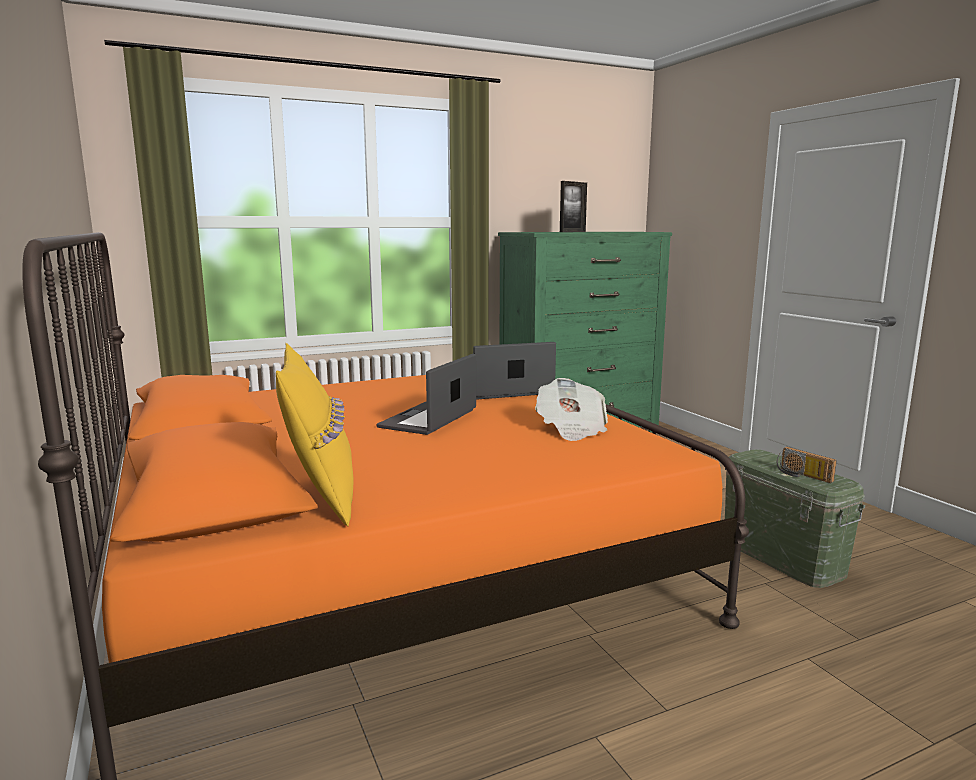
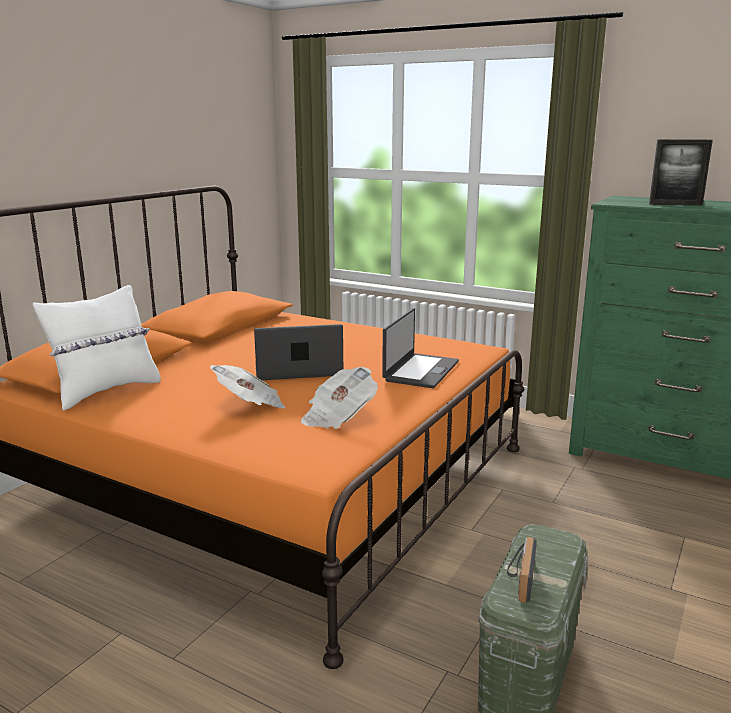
camera: 55 degrees right, 5 degrees up
(320, 496) = (106, 391): yellow pillow -> white pillow
(490, 448) = (250, 404): none -> newspaper
(507, 391) = (420, 371): laptop -> laptop turned 75 degrees clockwise

